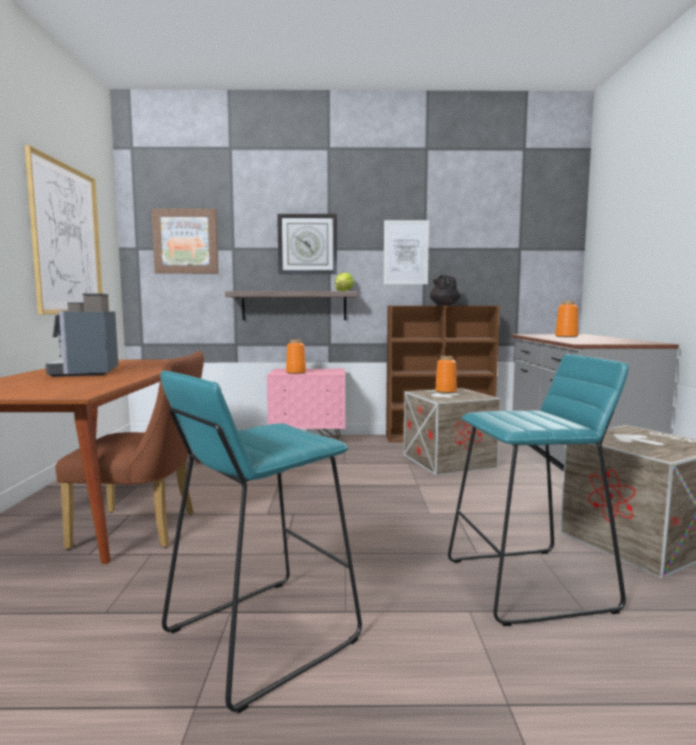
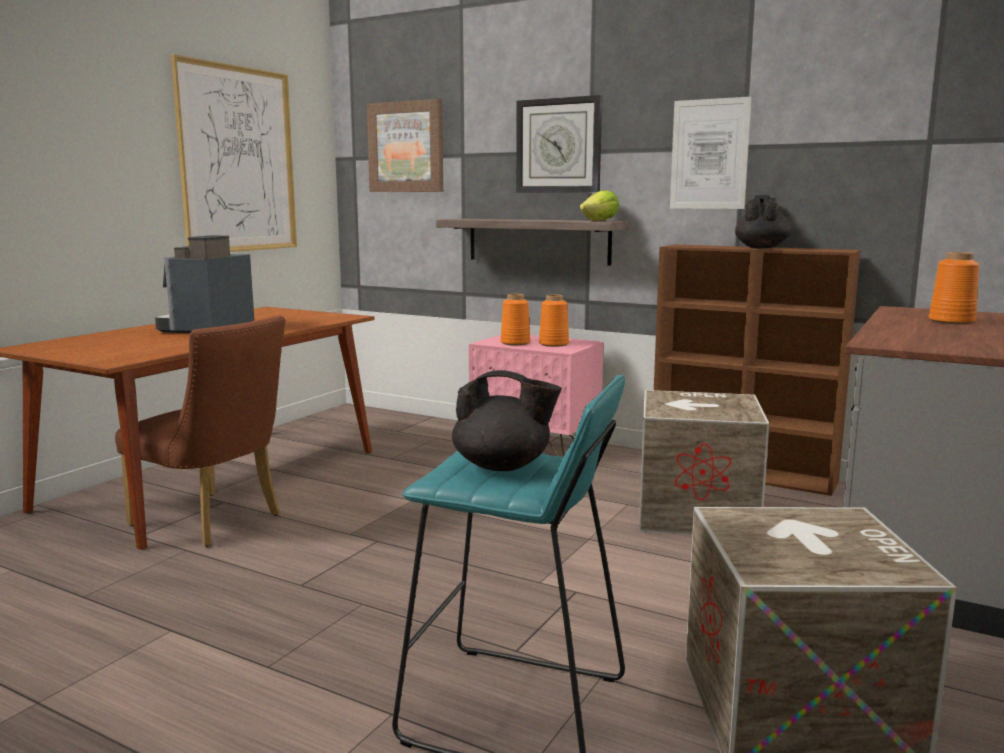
camera: 30 degrees right, 5 degrees up
(260, 636) = (162, 662): turquoise stool -> none
(445, 391) = (708, 398): orange vase -> orange vase (553, 344)
(526, 417) = (503, 466): none -> black teapot

